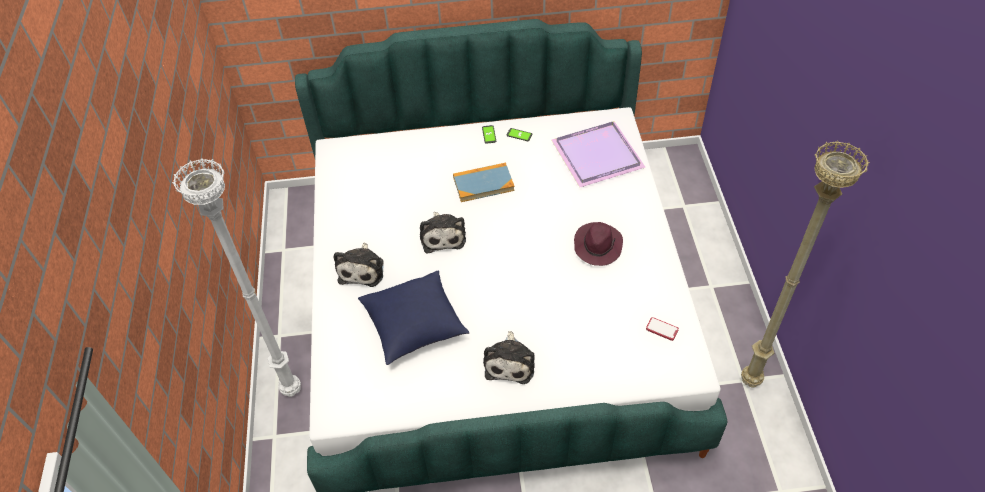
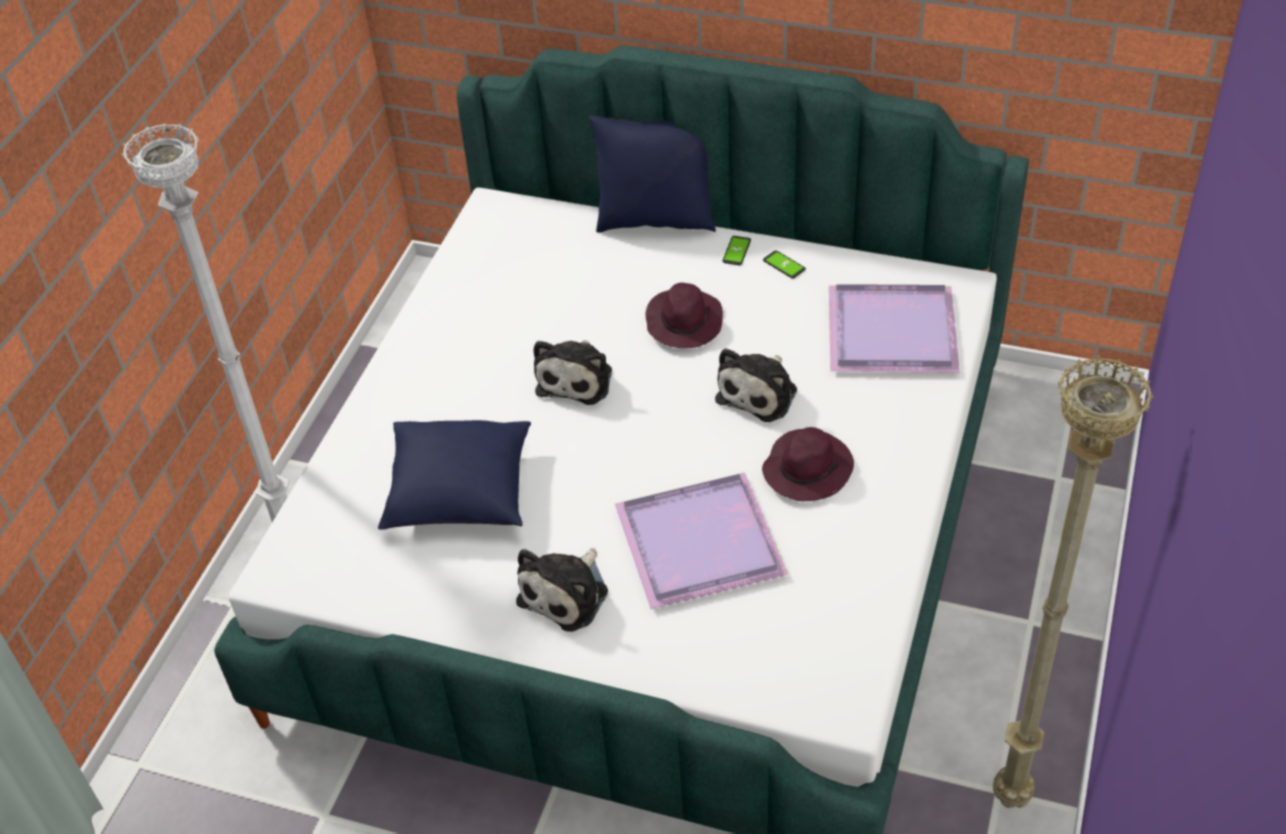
camera: 25 degrees right, 5 degrees down
(362, 269) = (433, 389): plush toy -> plush toy (760, 392)
(433, 130) = (655, 220): none -> blue pillow
(483, 184) = (683, 322): book -> purple hat
(567, 307) = (703, 544): none -> purple tray
(662, 329) = (834, 629): phone -> none

